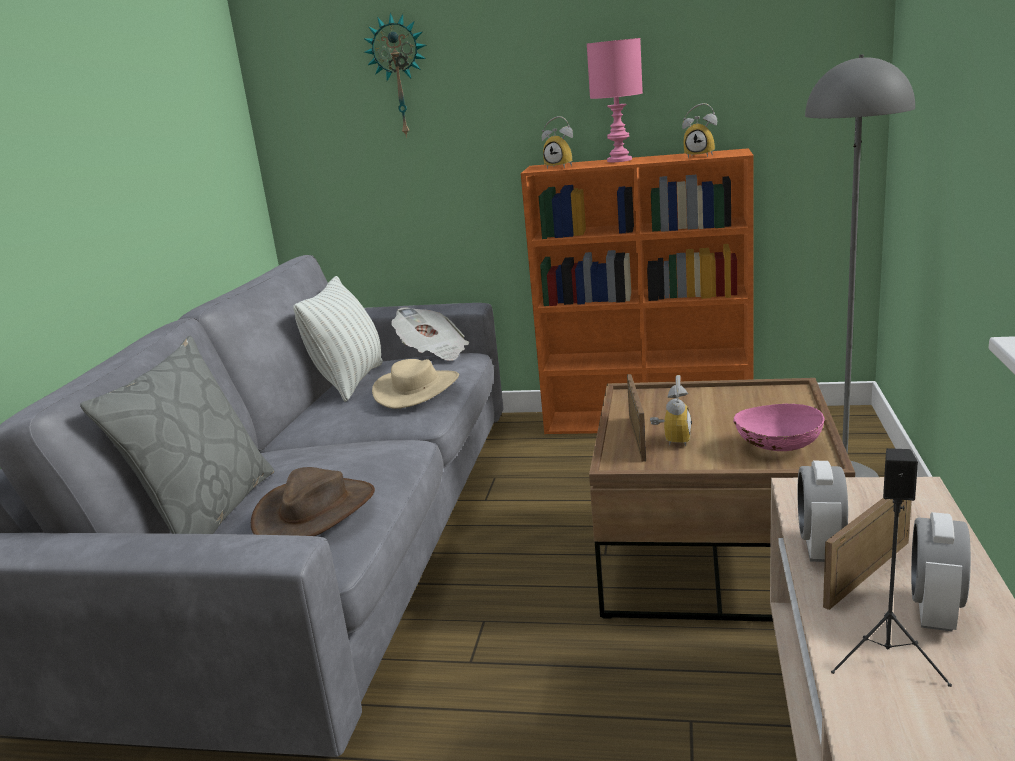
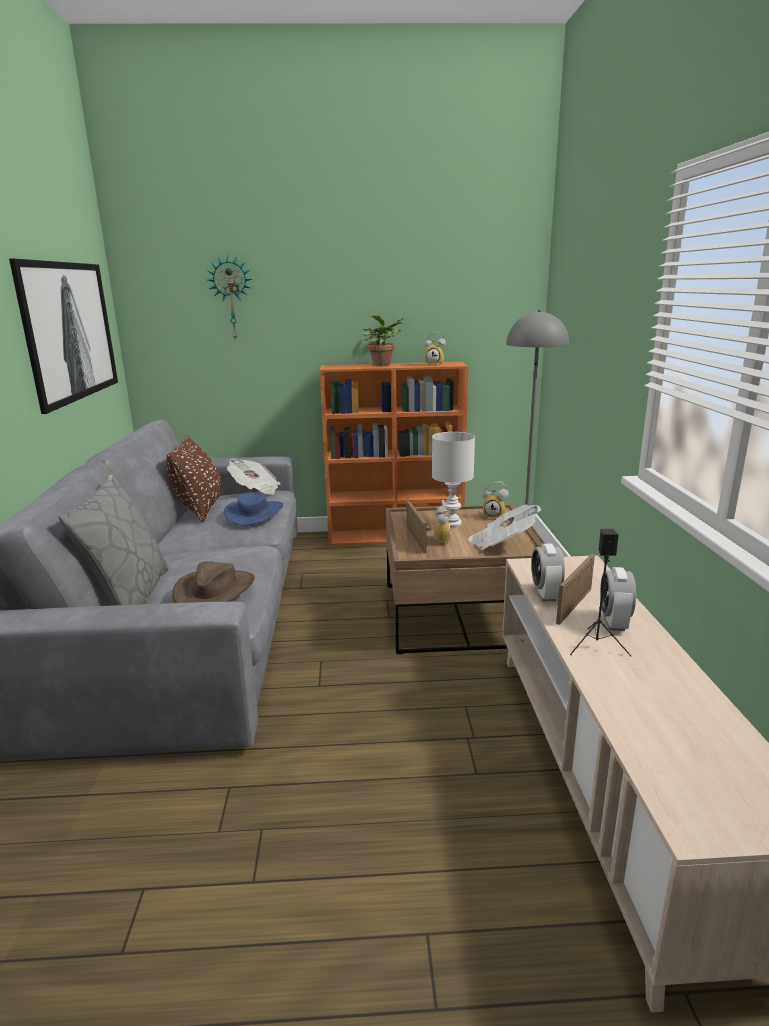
camera: 15 degrees left, 0 degrees up
(166, 138) = (70, 331): none -> picture
(350, 382) = (200, 509): white pillow -> brown pillow
(417, 389) = (254, 513): beige hat -> blue hat
(561, 167) = (345, 367): alarm clock -> alarm clock (494, 516)
(620, 160) = (383, 365): pink table lamp -> potted plant
(703, 410) = (451, 523): none -> white table lamp
(778, 448) = (502, 543): pink bowl -> newspaper

